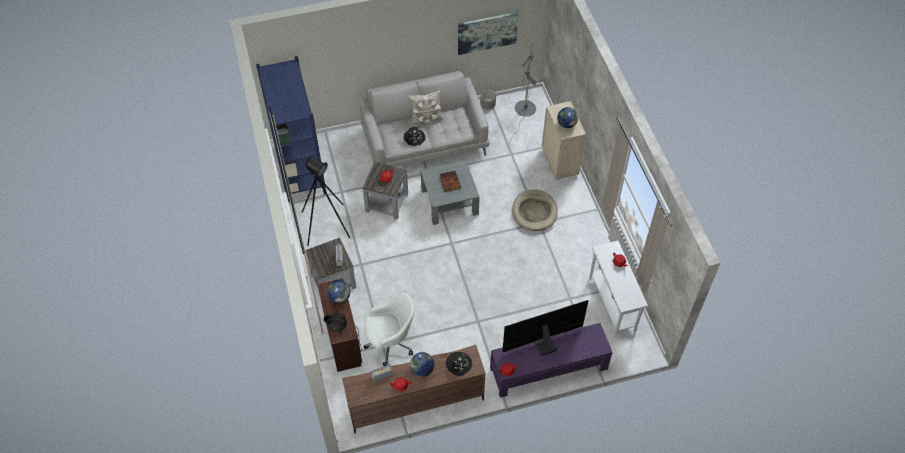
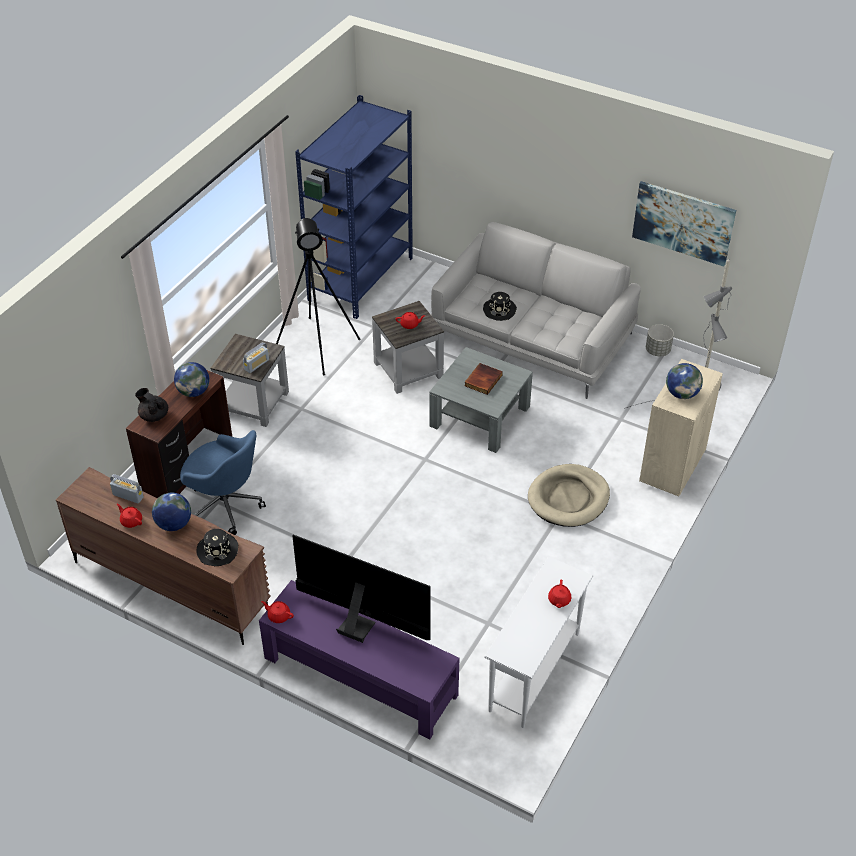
camera: 45 degrees right, 10 degrees down
(390, 343) = (226, 507): white office chair -> blue office chair
(426, 118) = (540, 300): beige pillow -> none

